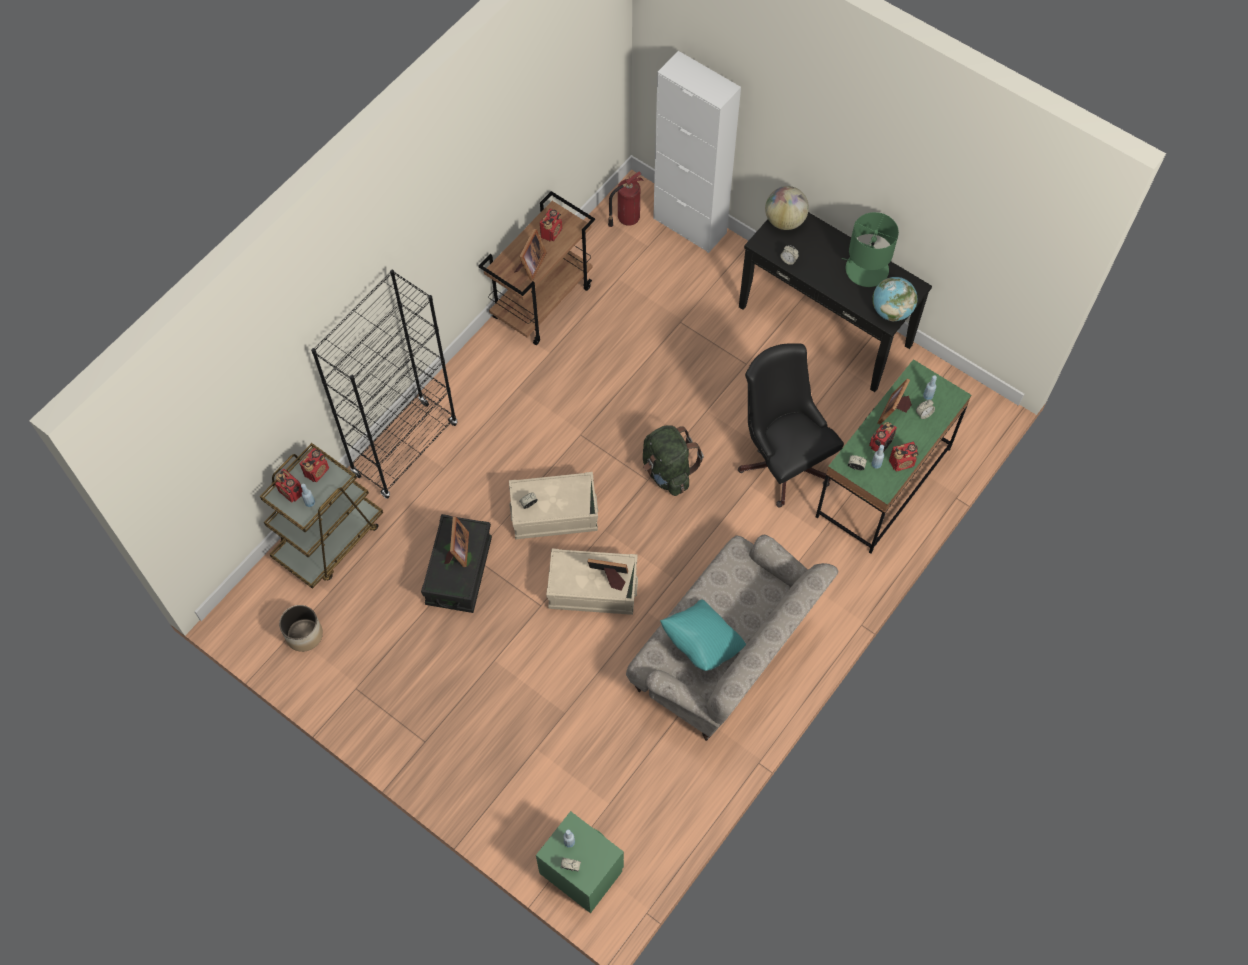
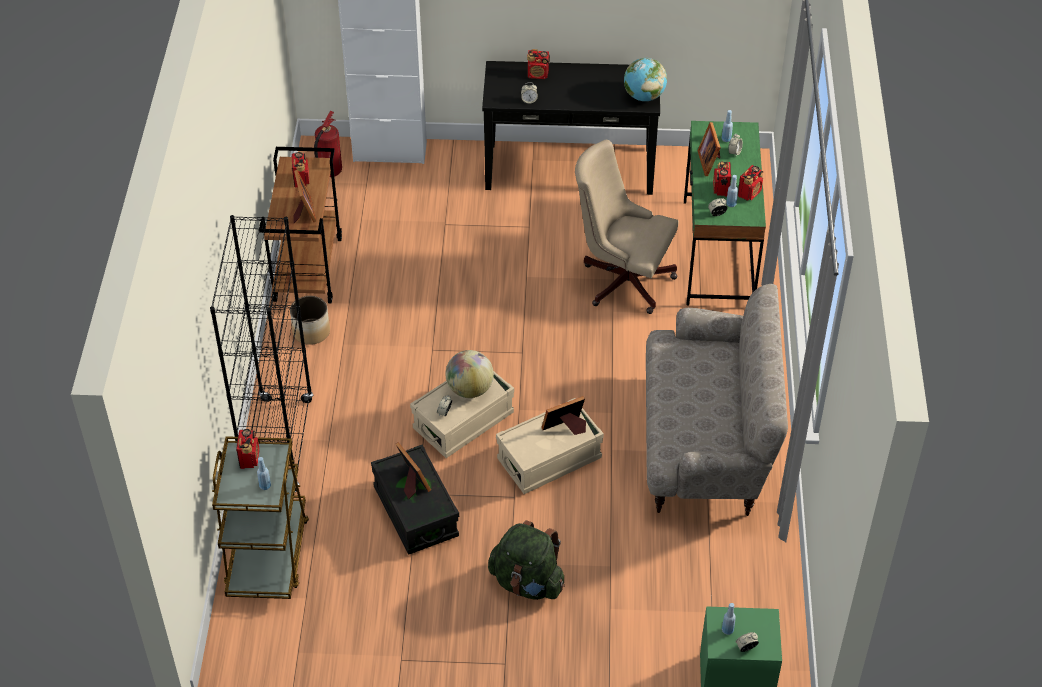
camera: 35 degrees left, 15 degrees down
(291, 492) = (239, 487): radio -> radio (538, 75)
(304, 634) = (311, 646): planter -> planter (311, 332)
(668, 471) = (534, 337): green backpack -> green backpack (527, 582)
(701, 644) = (698, 422): turquoise pillow -> none
(782, 460) = (622, 279): black office chair -> beige office chair
(784, 220) = (500, 76): globe -> globe (469, 389)
(866, 269) = (597, 78): green table lamp -> none

